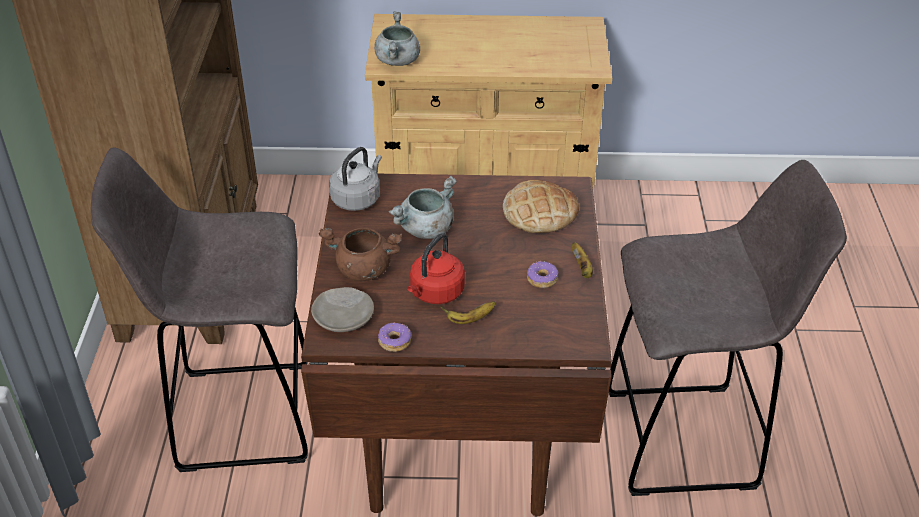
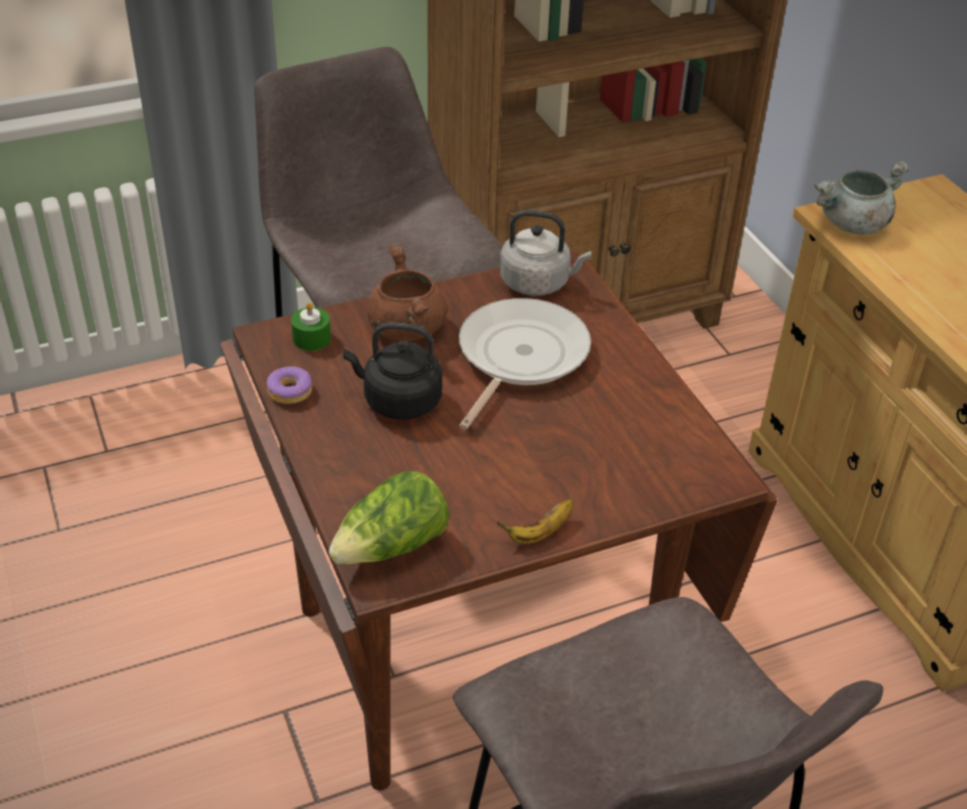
camera: 65 degrees right, 0 degrees up
(344, 317) = (311, 338): beige plate -> green candle
(425, 229) = (519, 357): grey cooking pot -> frying pan
(435, 293) = (398, 401): red kettle -> black kettle
(469, 319) = (365, 446): banana -> none
(539, 213) = (634, 455): bread -> none
(541, 279) = (488, 495): donut -> none
(564, 331) = (392, 547): none -> lettuce

